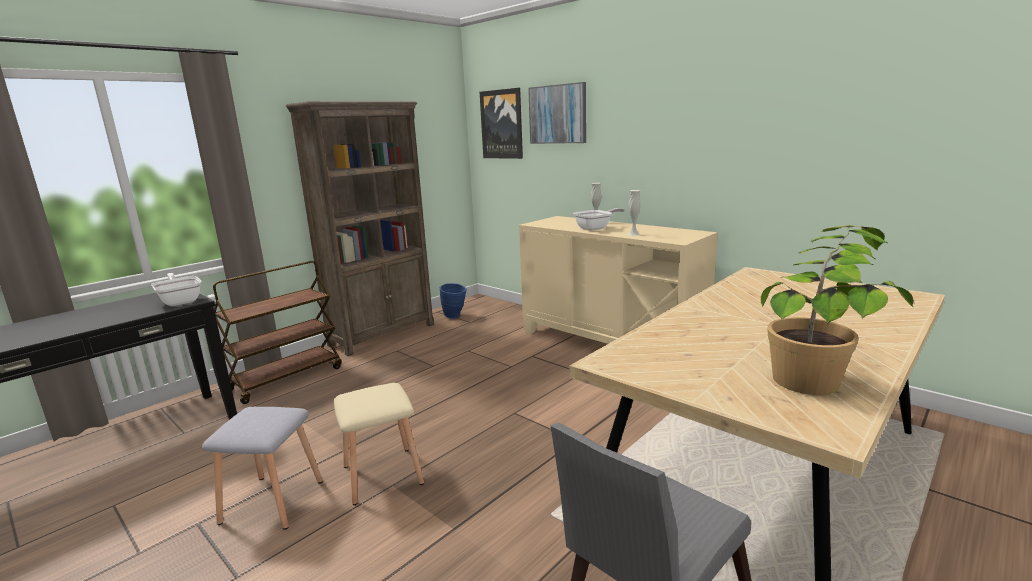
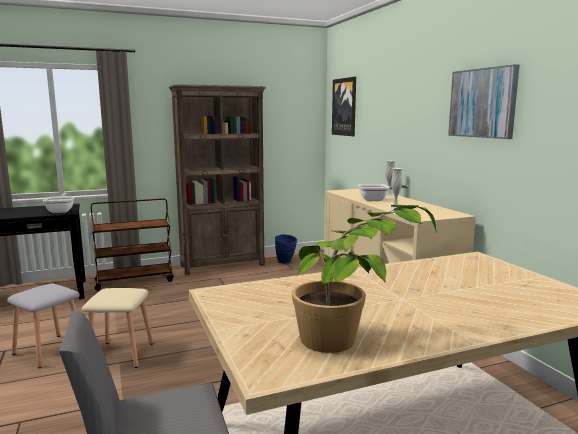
camera: 25 degrees right, 5 degrees down
(558, 114) = (377, 99): picture -> picture (482, 103)

